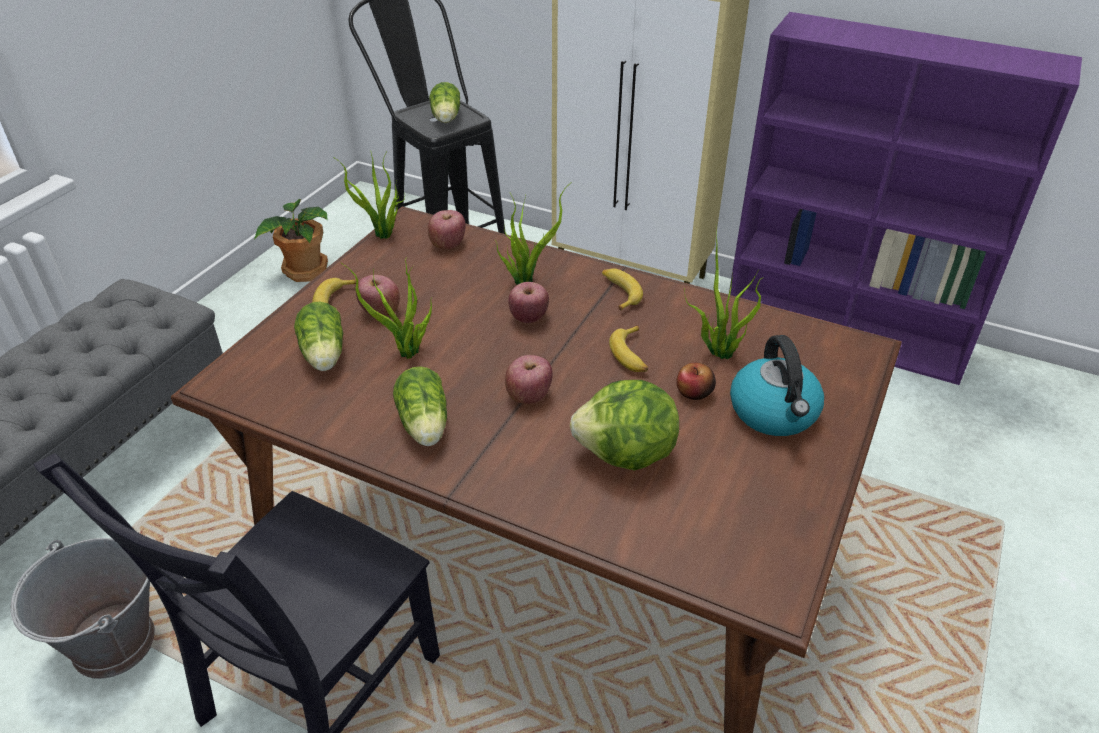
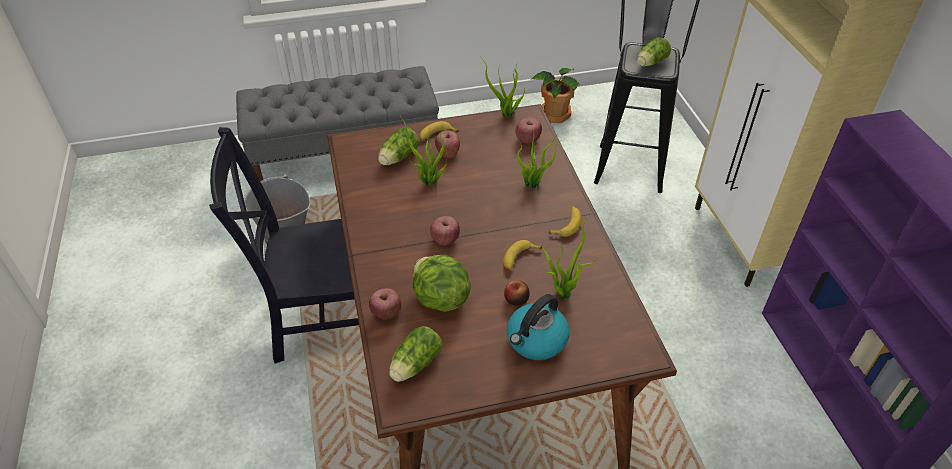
camera: 50 degrees right, 5 degrees up
(424, 426) = (387, 219): lettuce -> lettuce (414, 365)
(529, 318) = (503, 204): apple -> apple (386, 313)

